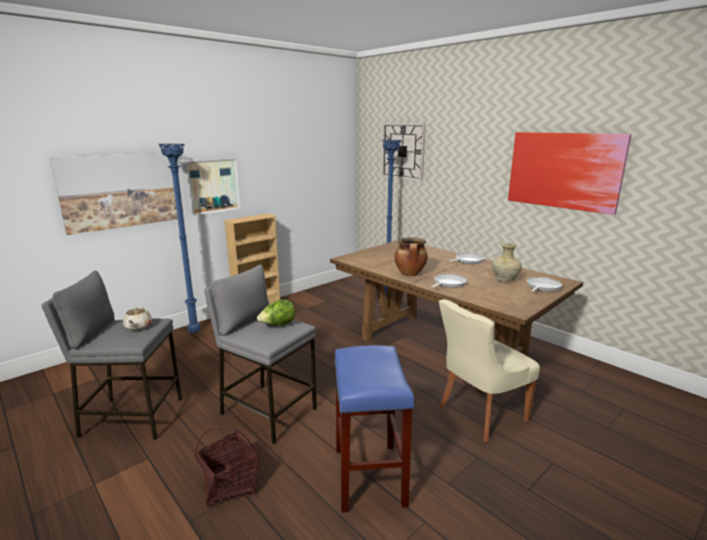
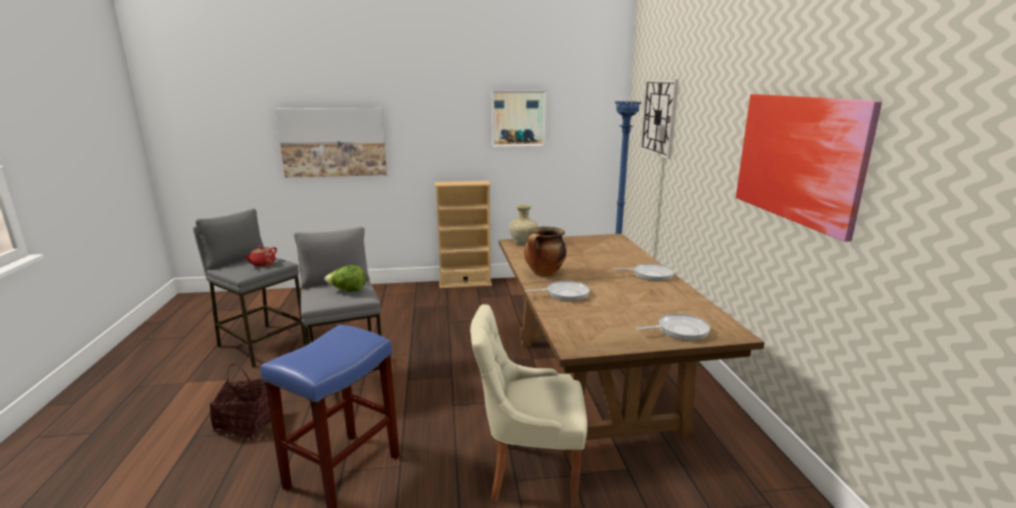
camera: 35 degrees right, 0 degrees up
(138, 327) = (262, 264): beige teapot -> red teapot
(195, 332) = (388, 291): blue floor lamp -> none
(213, 186) = (427, 144): picture -> picture (518, 118)
(504, 280) = (646, 308): beige vase -> beige vase (523, 243)

